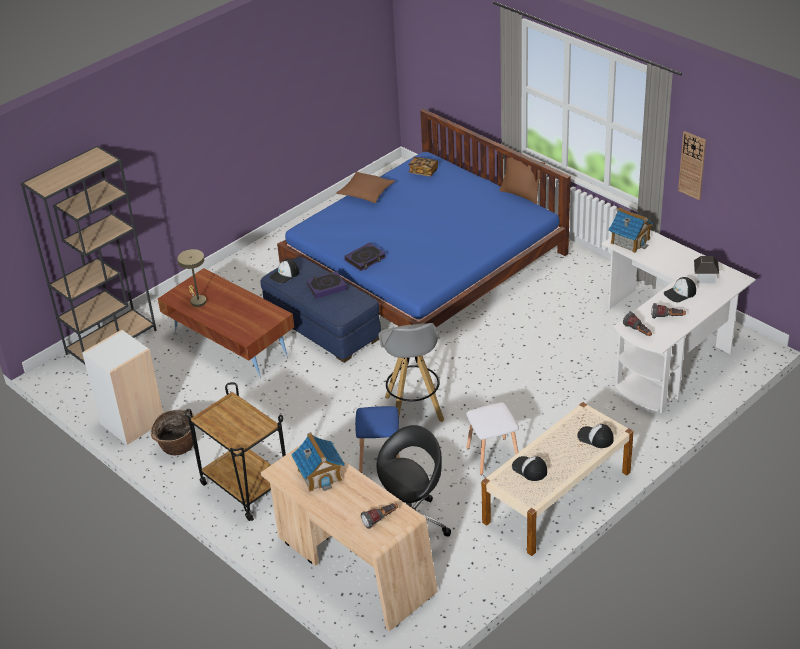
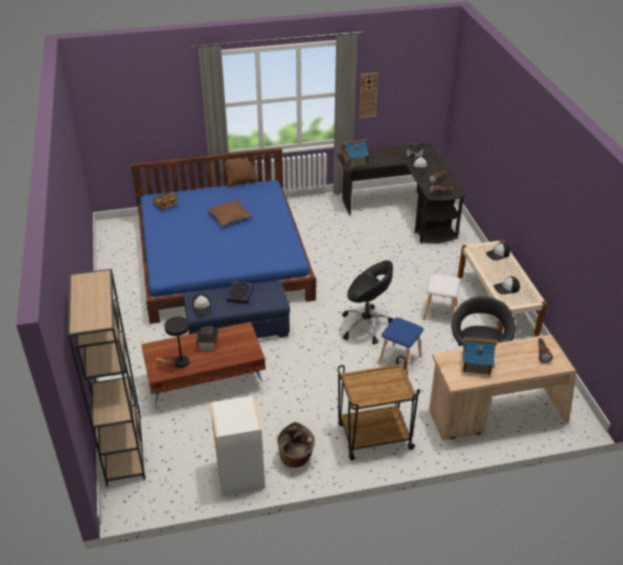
camera: 60 degrees left, 0 degrees up
(197, 300) = (178, 362): beige table lamp -> black table lamp
(235, 304) = (208, 344): none -> toy house
(365, 259) = (232, 265): book -> none
(366, 192) = (156, 235): brown pillow -> brown pillow (229, 217)
(413, 410) = (367, 325): grey stool -> black office chair
(668, 348) = (405, 212): white desk -> black desk

